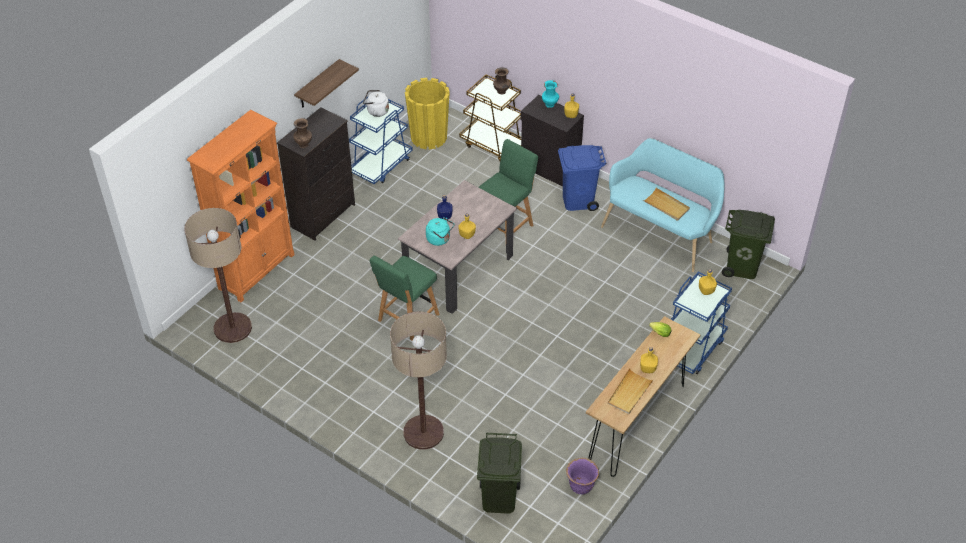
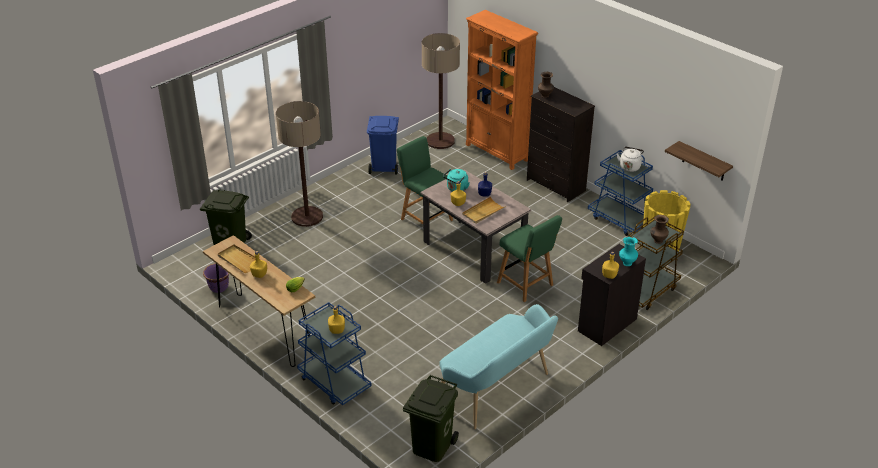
camera: 100 degrees right, 10 degrees down
(317, 85) = (602, 87): shelf -> shelf (704, 161)
(577, 200) = (556, 337): blue trash can -> blue trash can (384, 167)
(666, 206) = (484, 348): beige tray -> beige tray (483, 212)

